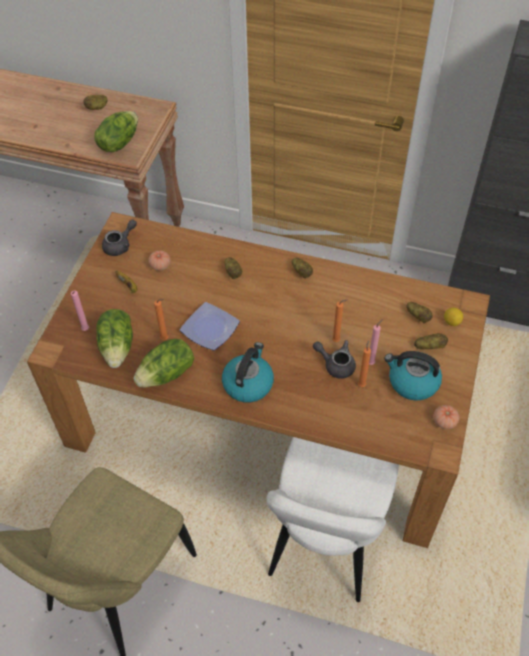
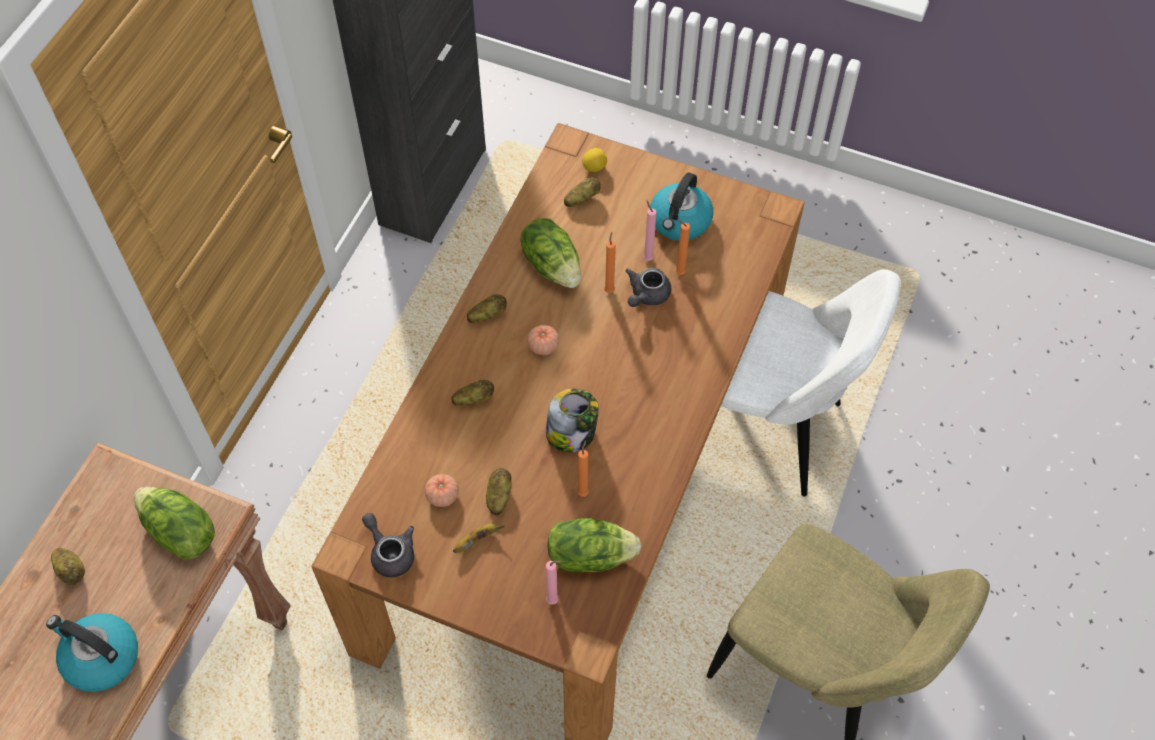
camera: 85 degrees left, 5 degrees up
(167, 374) = (643, 491): lettuce -> lettuce (553, 265)
(211, 328) = (571, 433): plate -> jar
(248, 383) = (667, 395): kettle -> kettle (100, 658)
(429, 346) = (629, 196): potato -> potato (498, 497)
(444, 421) = (736, 200): tomato -> tomato (543, 346)

